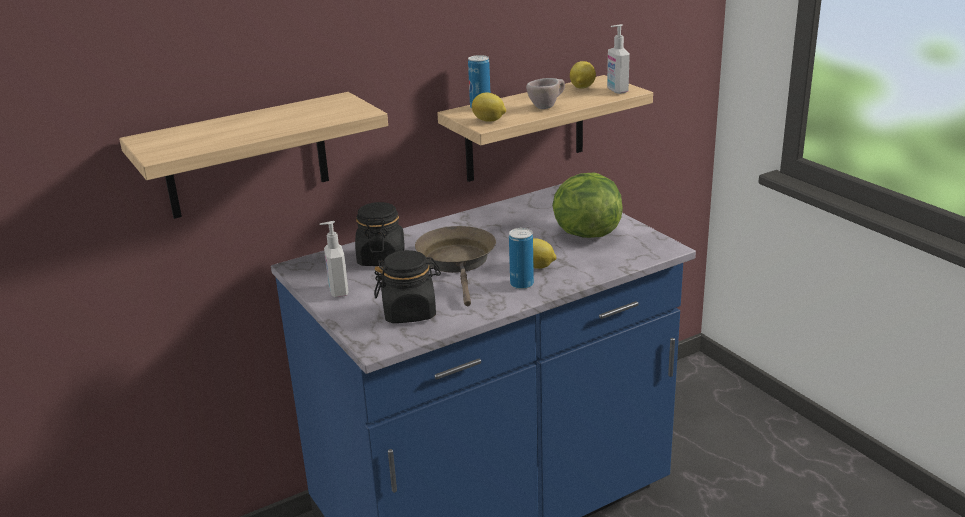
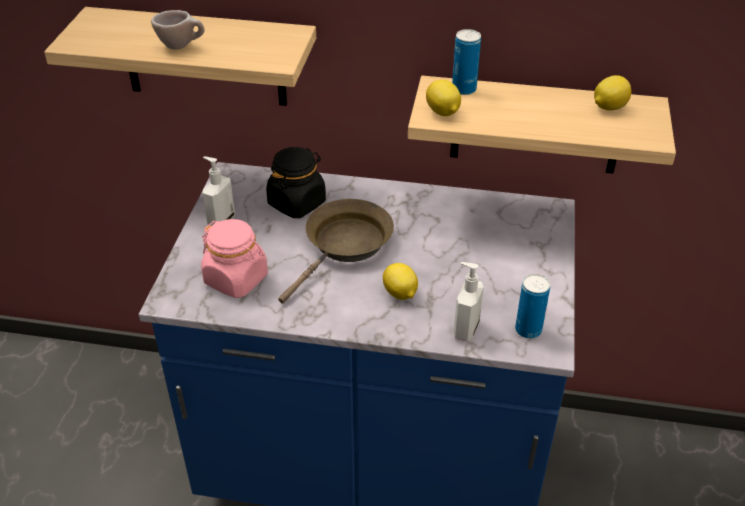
camera: 40 degrees right, 15 degrees up
(409, 312) = (236, 279): black jar -> pink jar
(521, 284) = (358, 306): can -> can (528, 330)
(547, 106) = (527, 119): beige cup -> beige cup (181, 46)
(585, 233) = (497, 279): lettuce -> none
(616, 90) = (637, 130): soap dispenser -> soap dispenser (465, 329)

